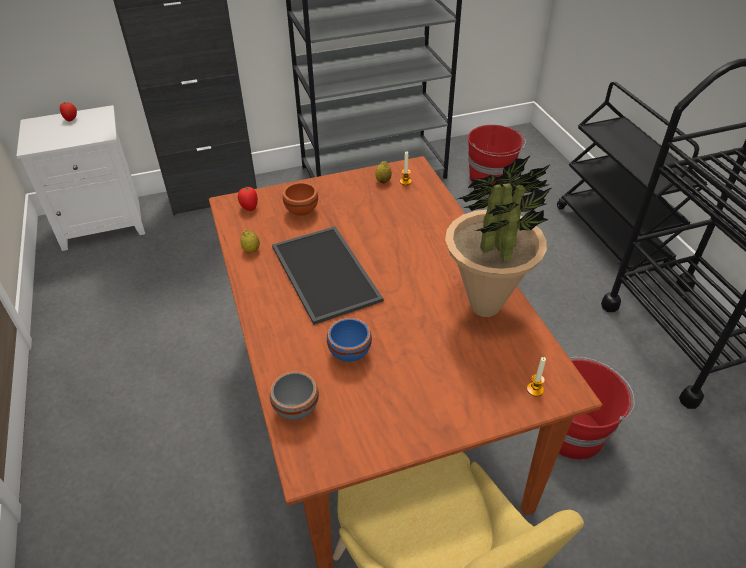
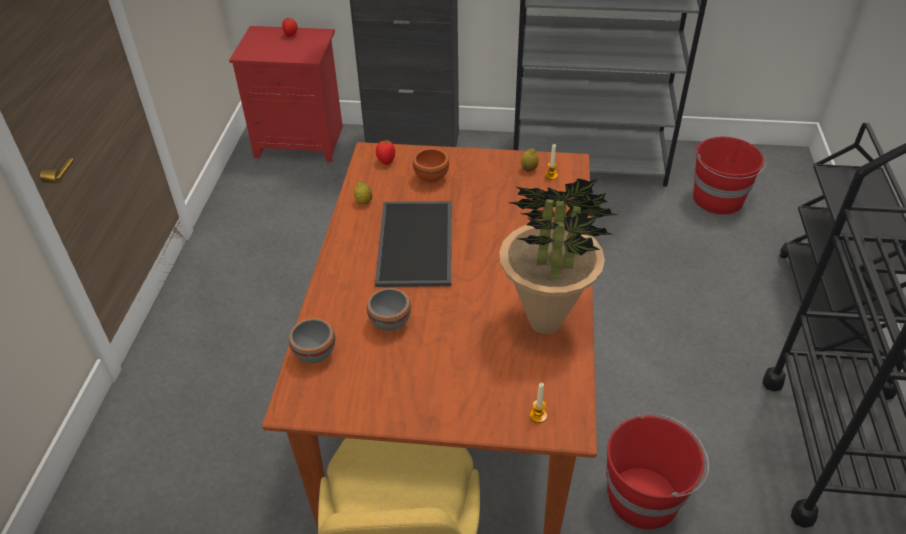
camera: 25 degrees right, 0 degrees up
(104, 223) = (302, 141): white nightstand -> red nightstand
(349, 352) = (390, 322): blue bowl -> grey bowl

